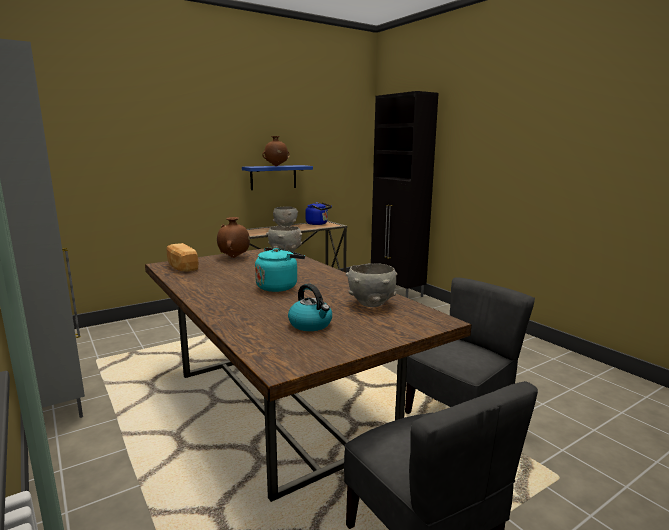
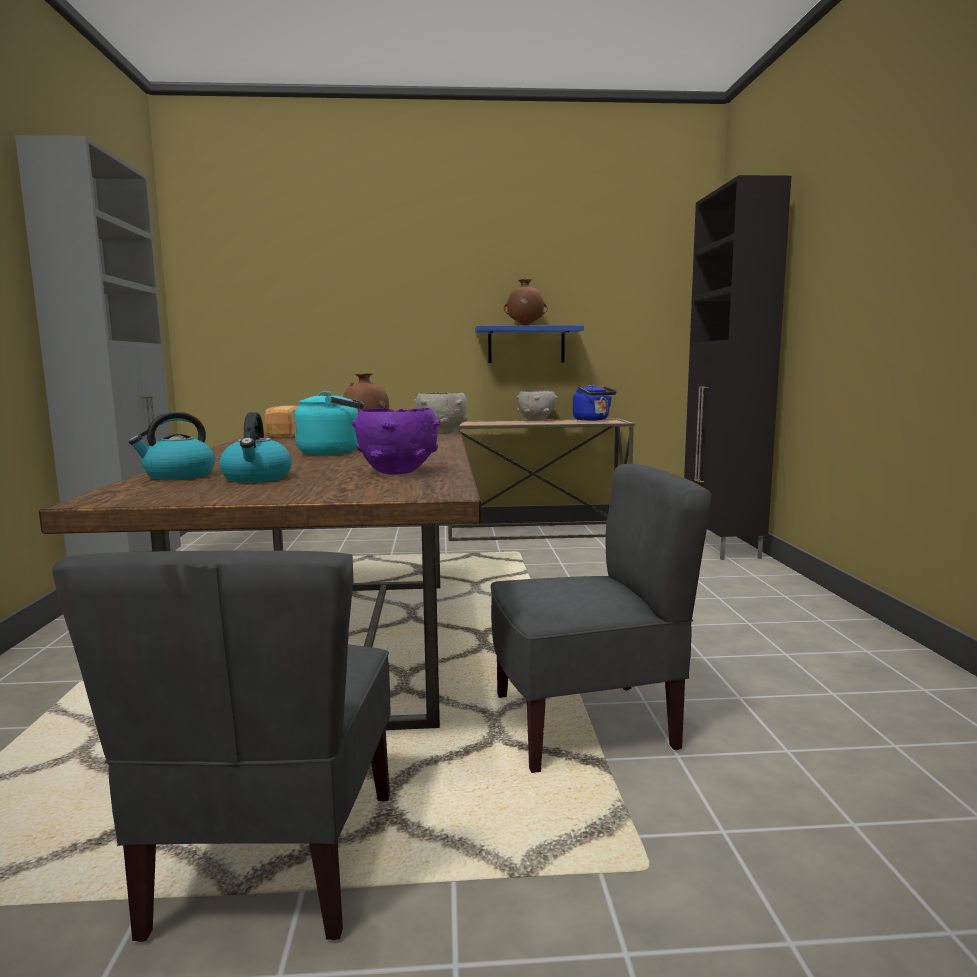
camera: 30 degrees right, 5 degrees down
(253, 331) = (178, 476): none -> kettle
(371, 303) = (398, 472): grey bowl -> purple bowl

